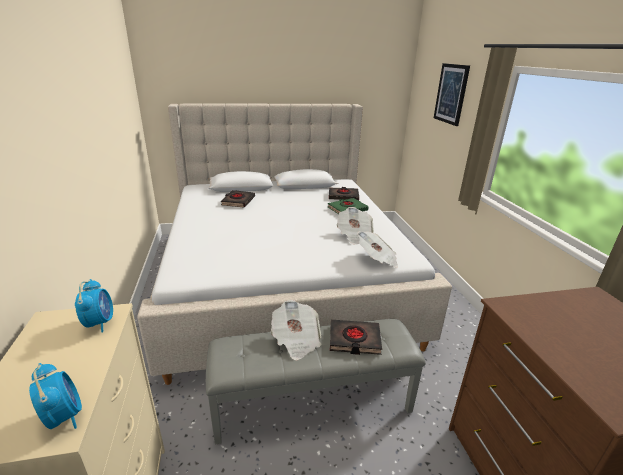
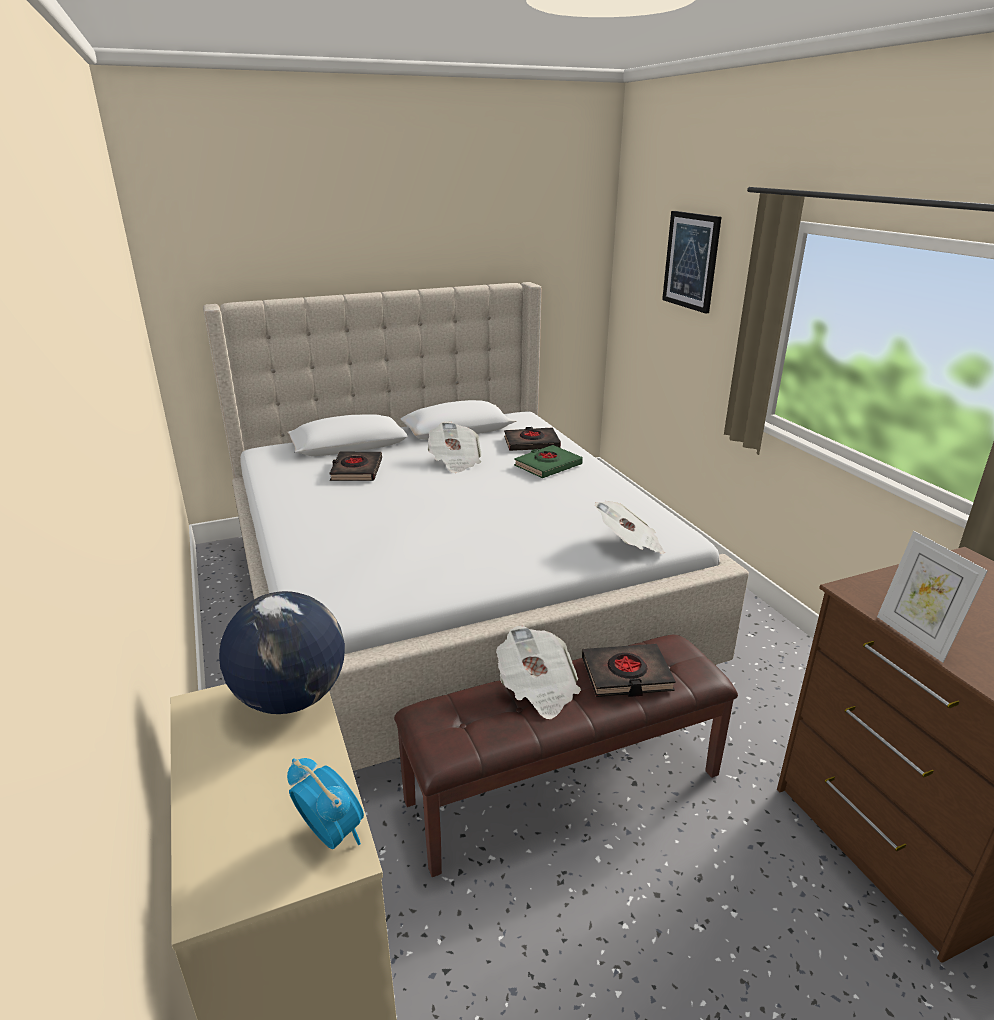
camera: 10 degrees left, 0 degrees up
(100, 323) = (290, 698): alarm clock -> globe
(313, 401) = (564, 785): grey bench -> brown bench
(354, 235) = (578, 509): newspaper -> newspaper (455, 461)
(538, 344) = (914, 637): none -> picture frame

